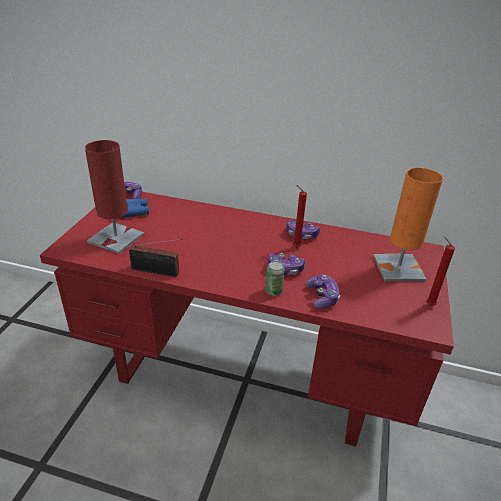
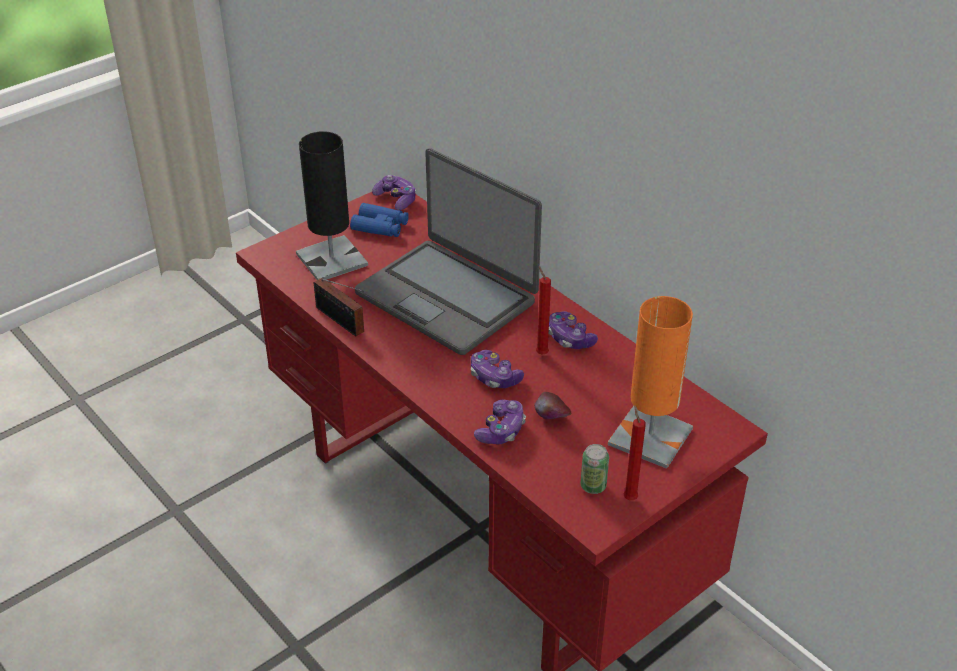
camera: 35 degrees right, 5 degrees up
(116, 238) = (332, 259): red table lamp -> black table lamp
(211, 236) = (447, 297): none -> laptop
(273, 291) = (450, 399): can -> can (593, 486)
(341, 279) = (551, 419): none -> apple

